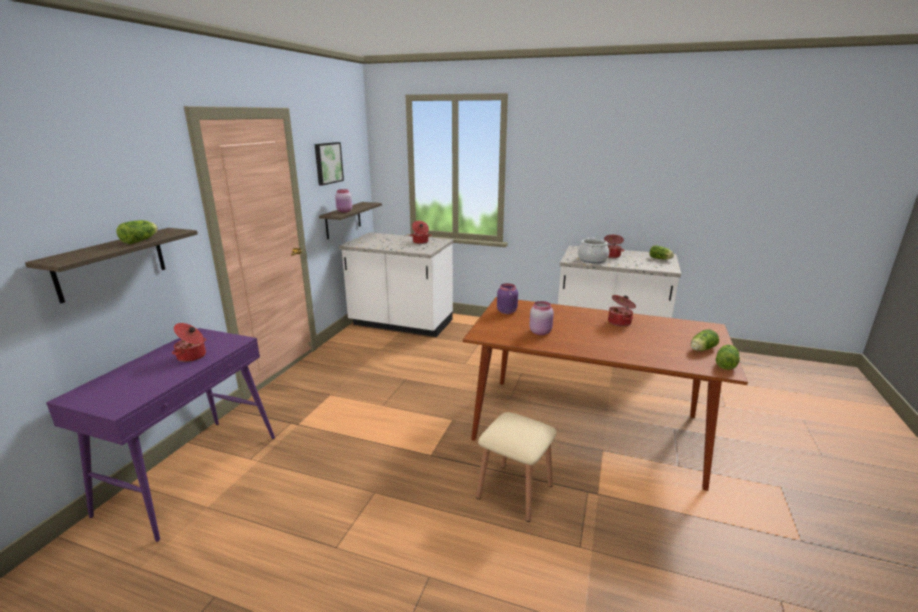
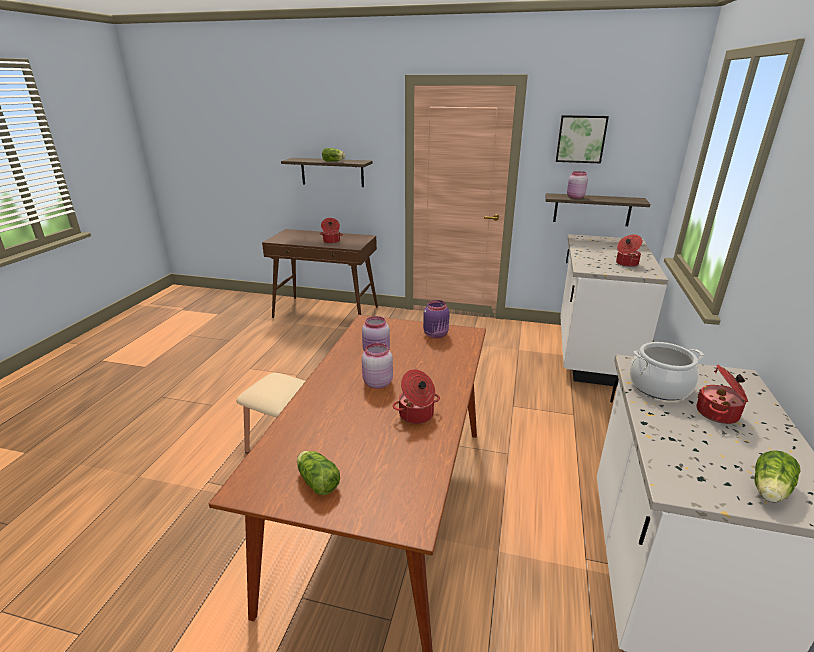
camera: 85 degrees right, 5 degrees up
(192, 473) = (326, 312): purple console table -> brown console table
(586, 332) = (377, 383): none -> pink jar
(726, 364) = (265, 495): lettuce -> none

